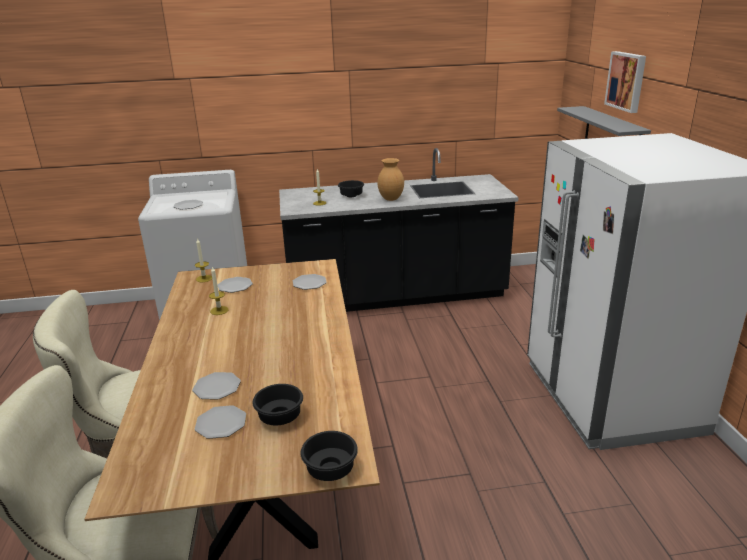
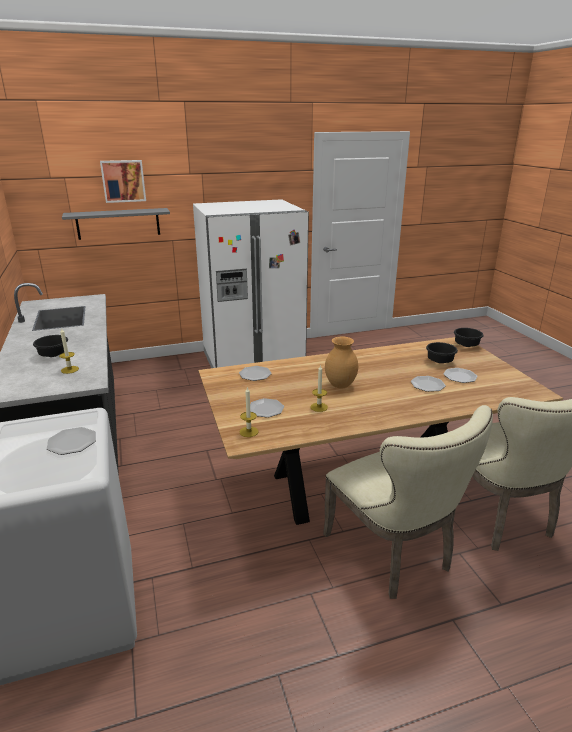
camera: 100 degrees left, 0 degrees up
(390, 199) = (78, 336): brown vase -> brown vase (340, 385)

